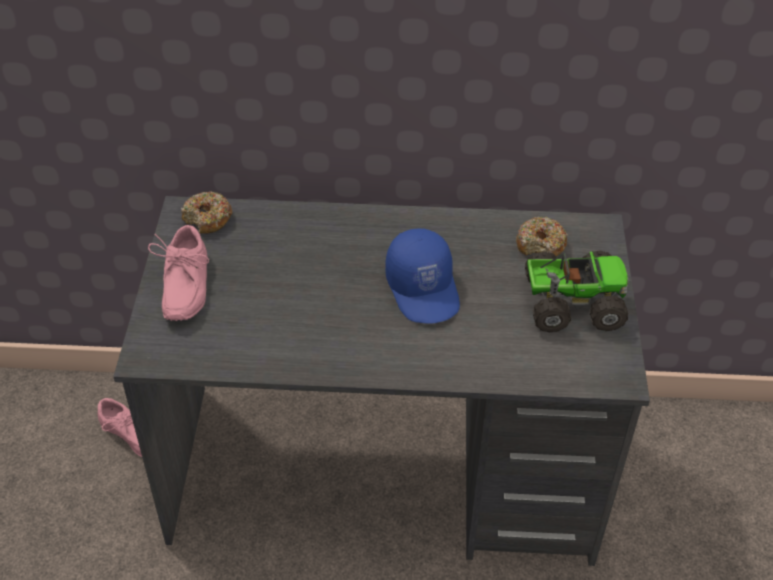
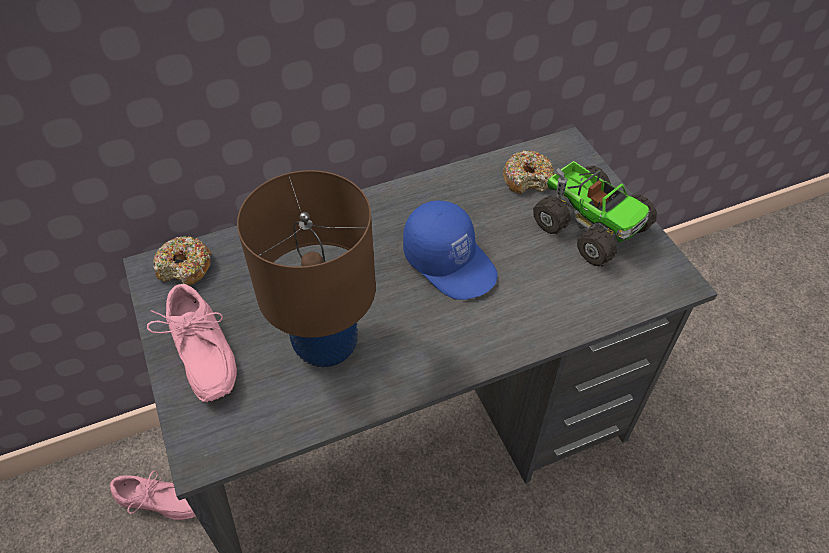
camera: 25 degrees left, 5 degrees up
(278, 316) = (323, 347): none -> brown table lamp
(570, 302) = (589, 225): toy truck -> toy truck turned 75 degrees clockwise

